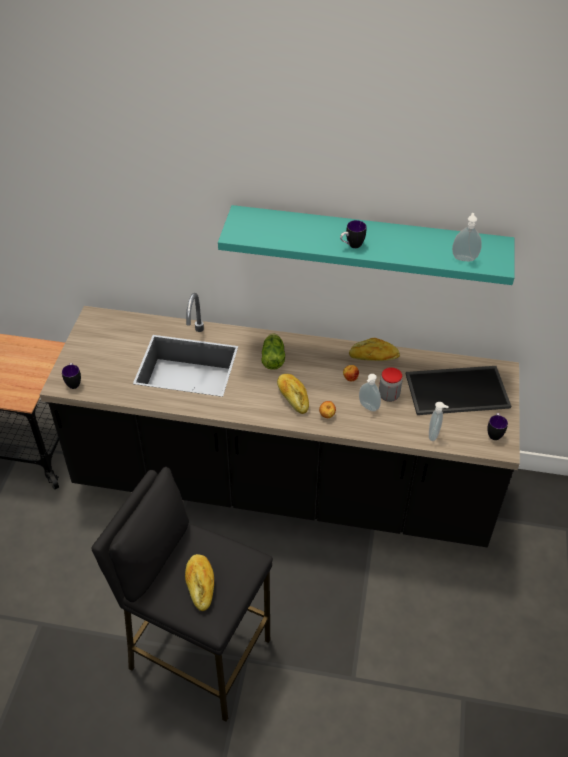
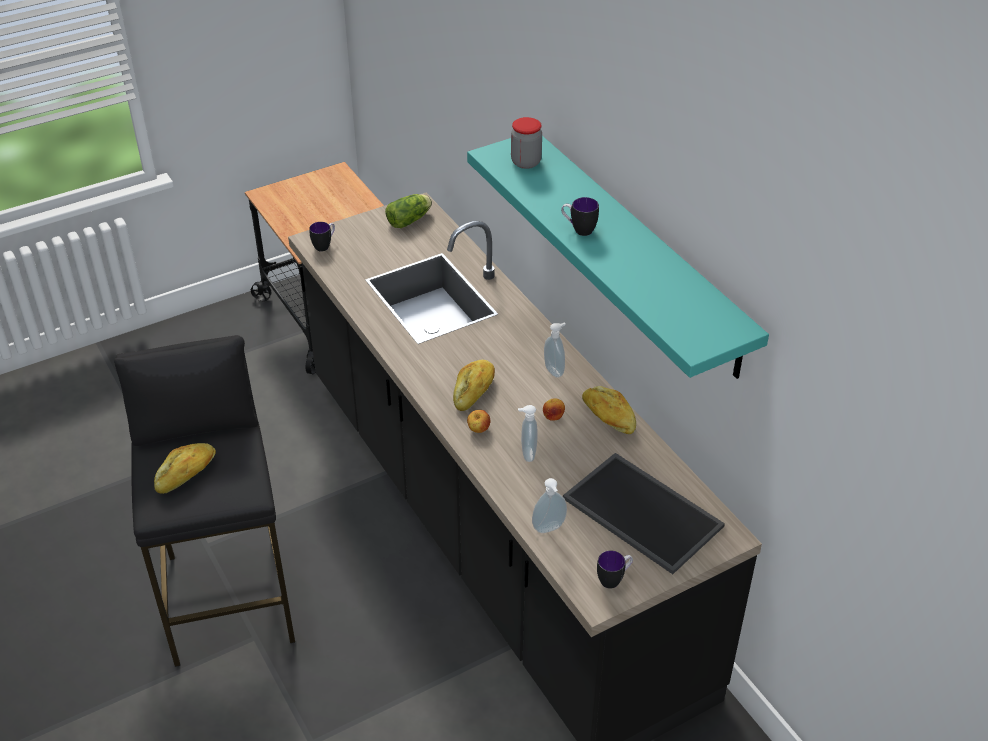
camera: 50 degrees right, 5 degrees down
(273, 357) = (513, 346): lettuce -> lettuce (410, 220)
(389, 395) = (565, 460): jar -> jar (526, 162)
(464, 258) = (671, 314): soap dispenser -> soap dispenser (555, 370)

